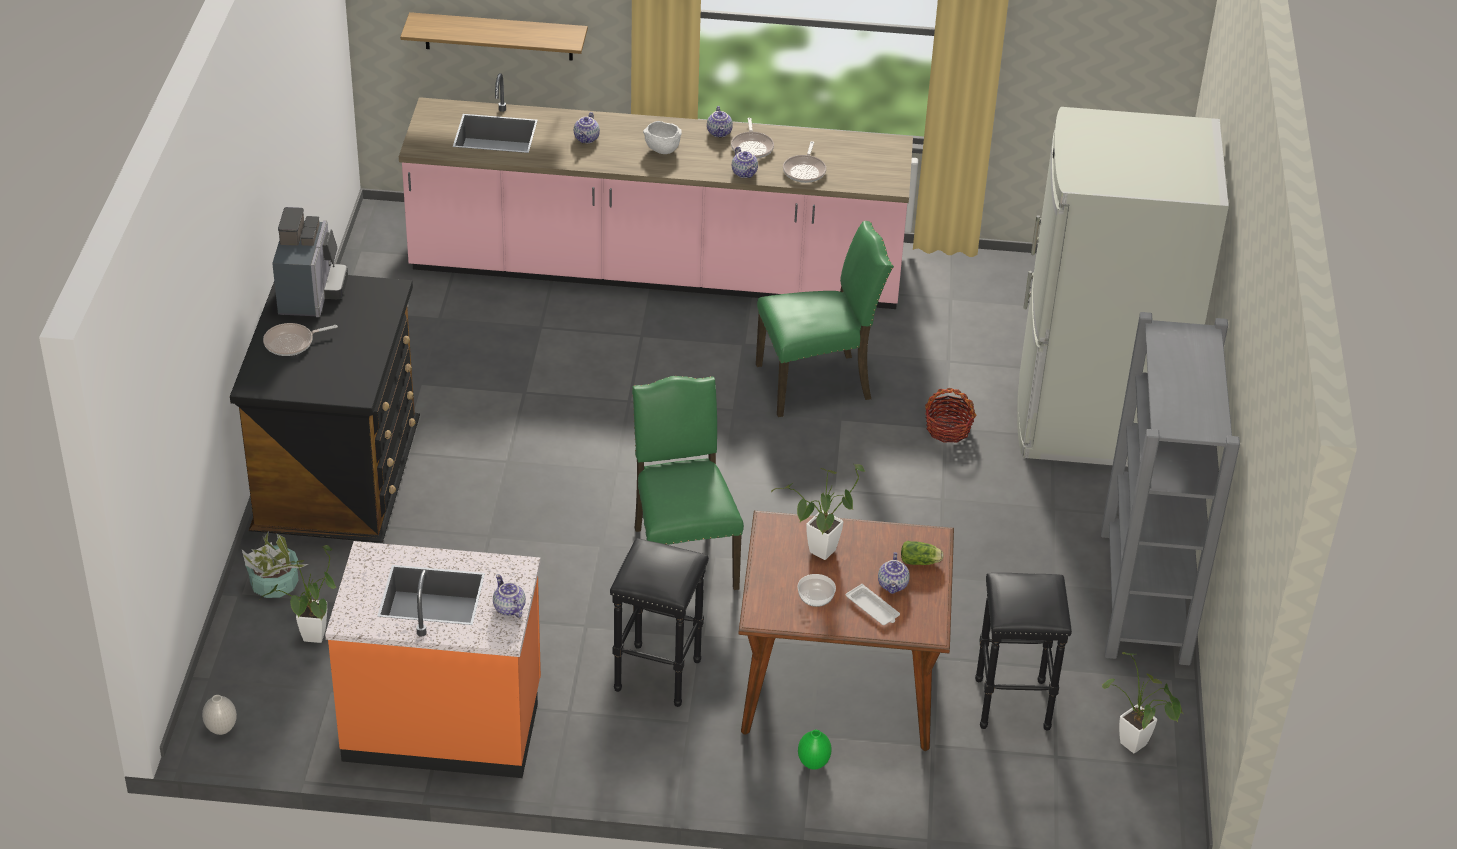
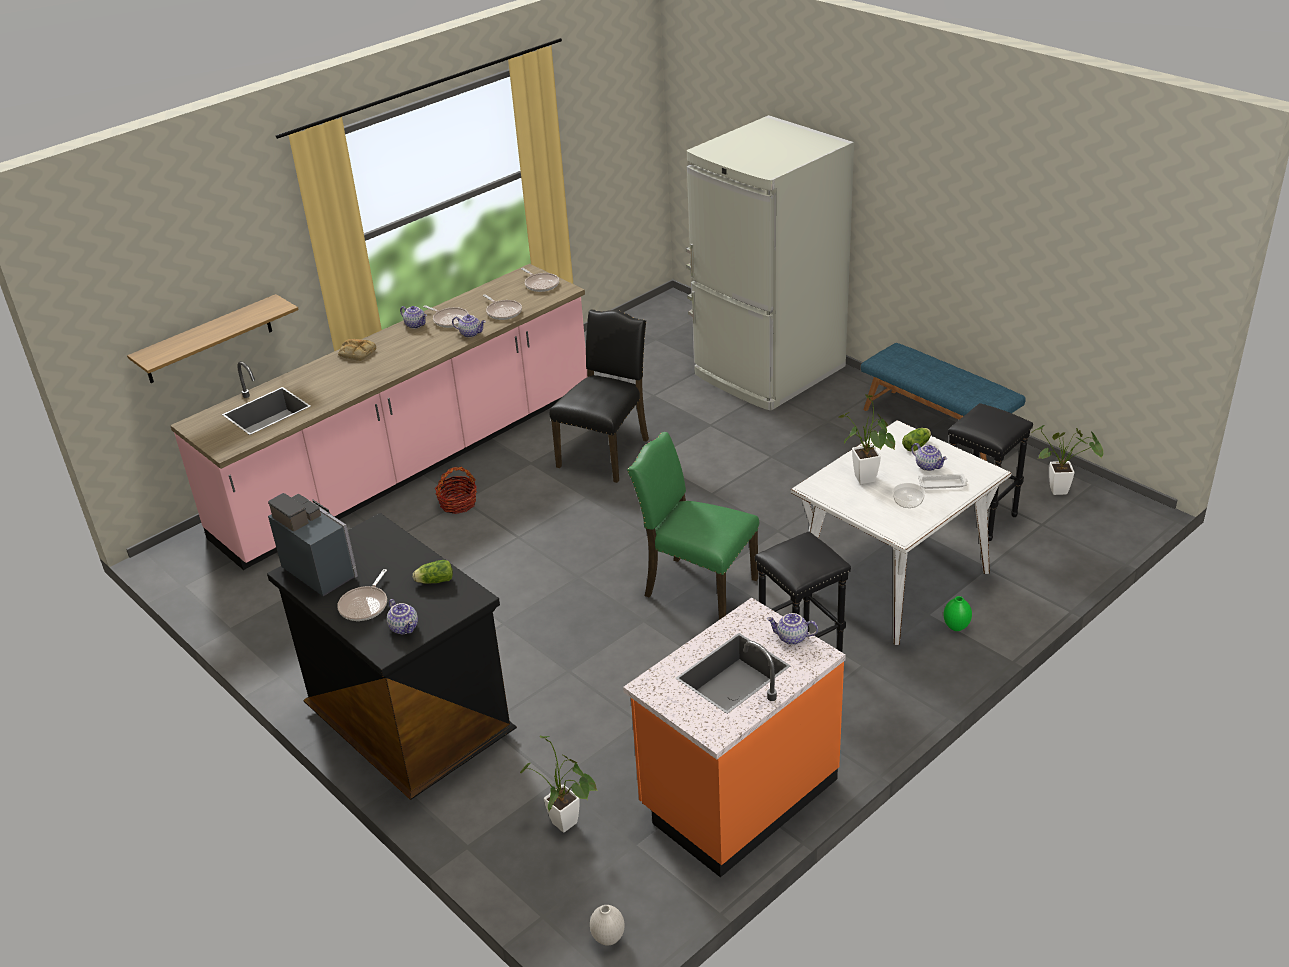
camera: 45 degrees left, 5 degrees down
(274, 584) = (479, 818): potted plant -> none
(356, 361) = (434, 581): none -> lettuce
(587, 139) = (336, 376): teapot -> teapot (405, 627)
(635, 127) = (356, 353): none -> bread
(661, 150) = (397, 353): white bowl -> none
(817, 383) = (606, 452): green chair -> black chair
(840, 685) = (894, 579): brown dining table -> white dining table
(883, 165) = (541, 284): none -> frying pan
(948, 429) = (712, 424): basket -> basket (458, 503)
(1144, 596) = (938, 426): grey bookcase -> blue bench

